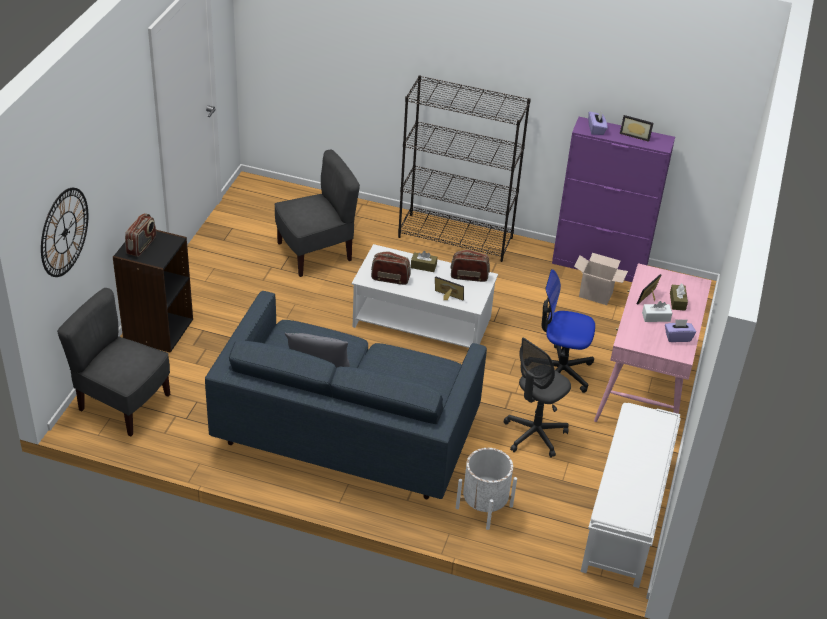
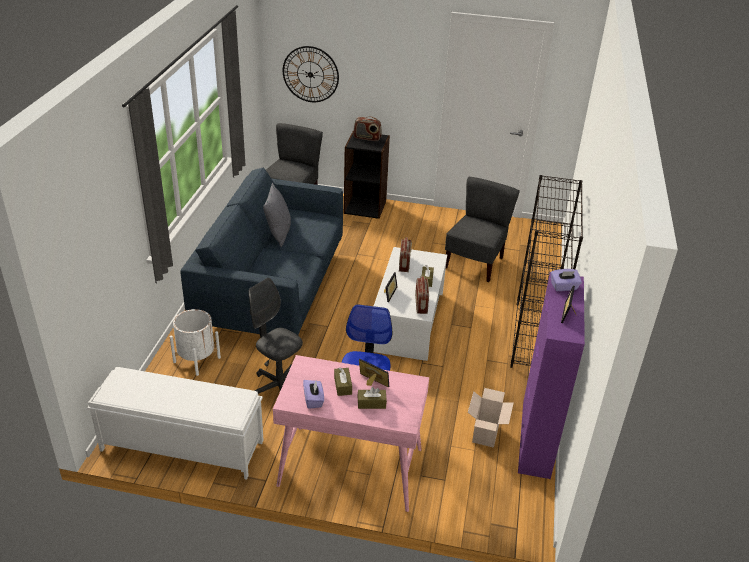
camera: 85 degrees right, 5 degrees down
(315, 253) = (475, 263): grey chair -> grey chair turned 120 degrees counterclockwise
(656, 317) = (343, 386): white tissue box -> brown tissue box

